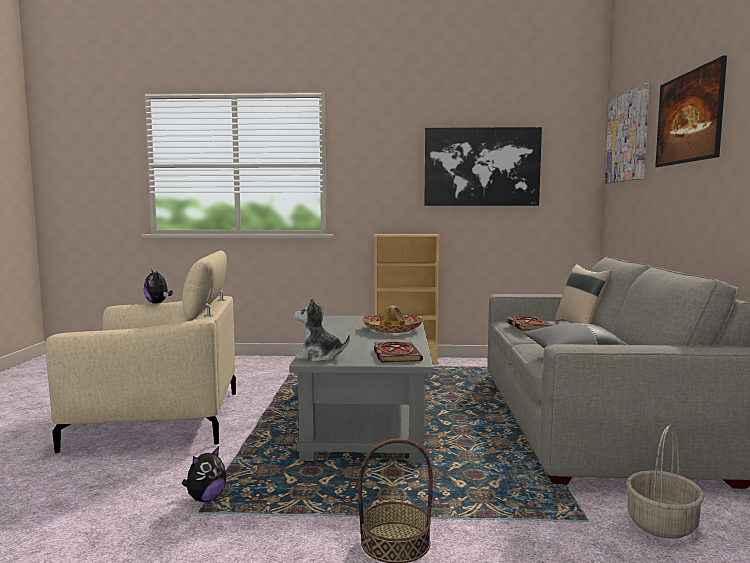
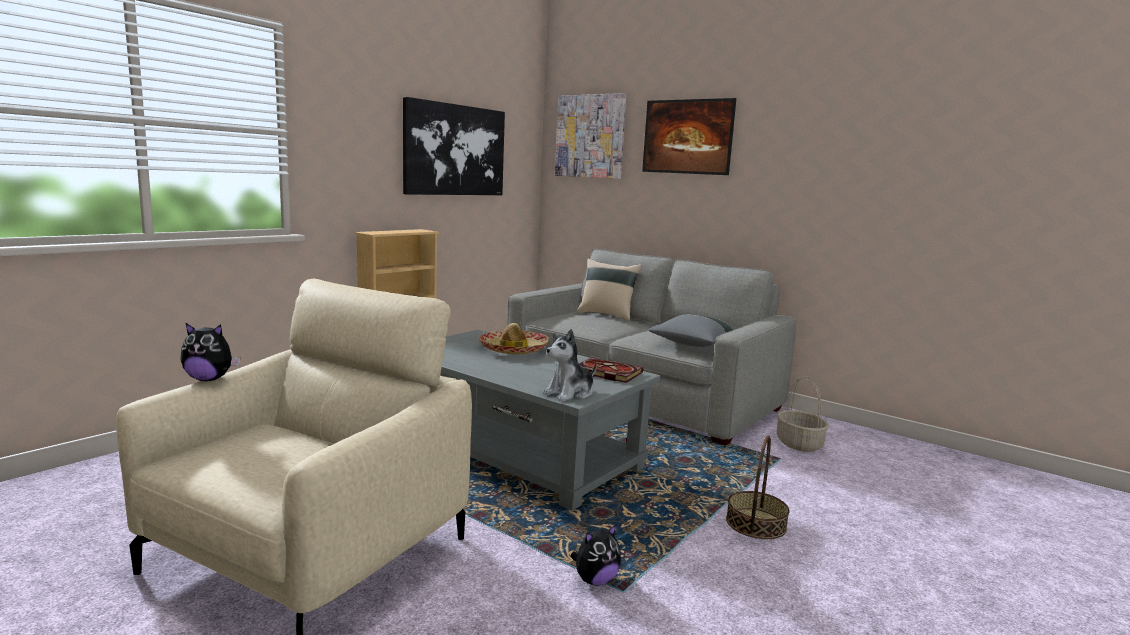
camera: 55 degrees left, 5 degrees up
(205, 498) = (595, 580): plush toy -> plush toy turned 75 degrees clockwise
(527, 325) = (584, 322): book -> none

